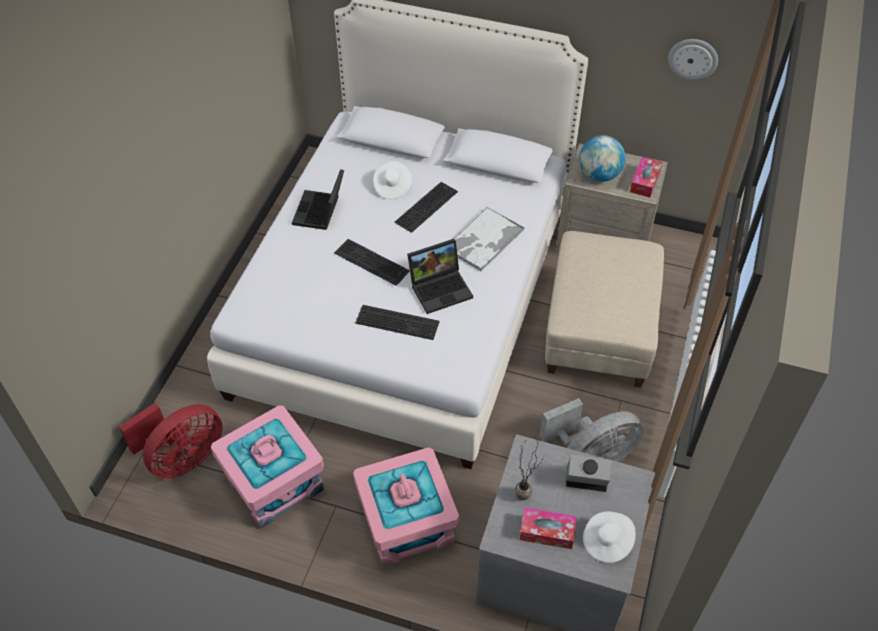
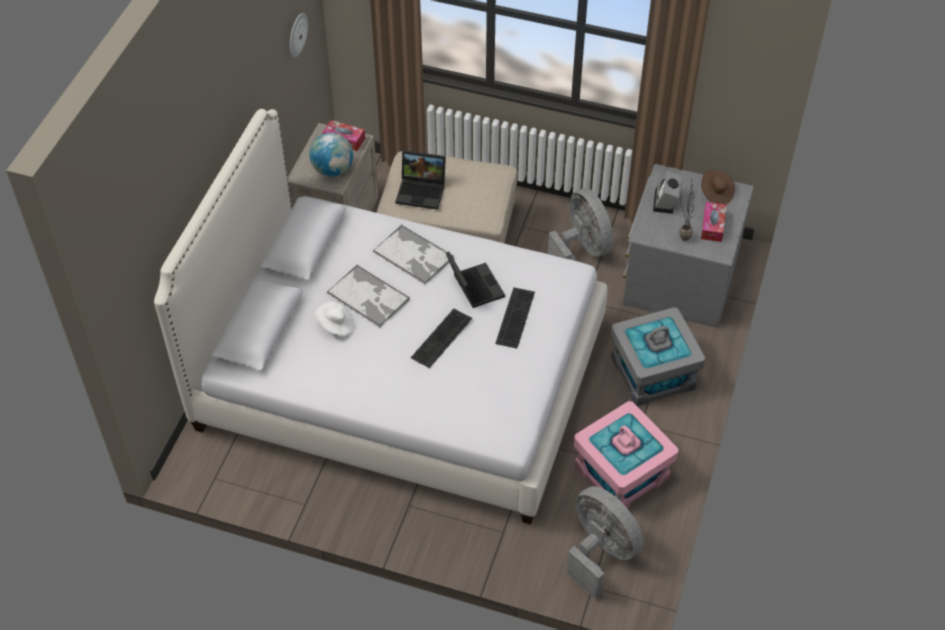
camera: 90 degrees left, 0 degrees up
(182, 458) = (600, 552): red fan -> grey fan
(320, 212) = (370, 383): laptop -> laptop (422, 191)
(406, 523) = (653, 373): pink storage box -> grey storage box
(427, 208) = (369, 297): keyboard -> tray
(607, 542) = (716, 194): white hat -> brown hat

